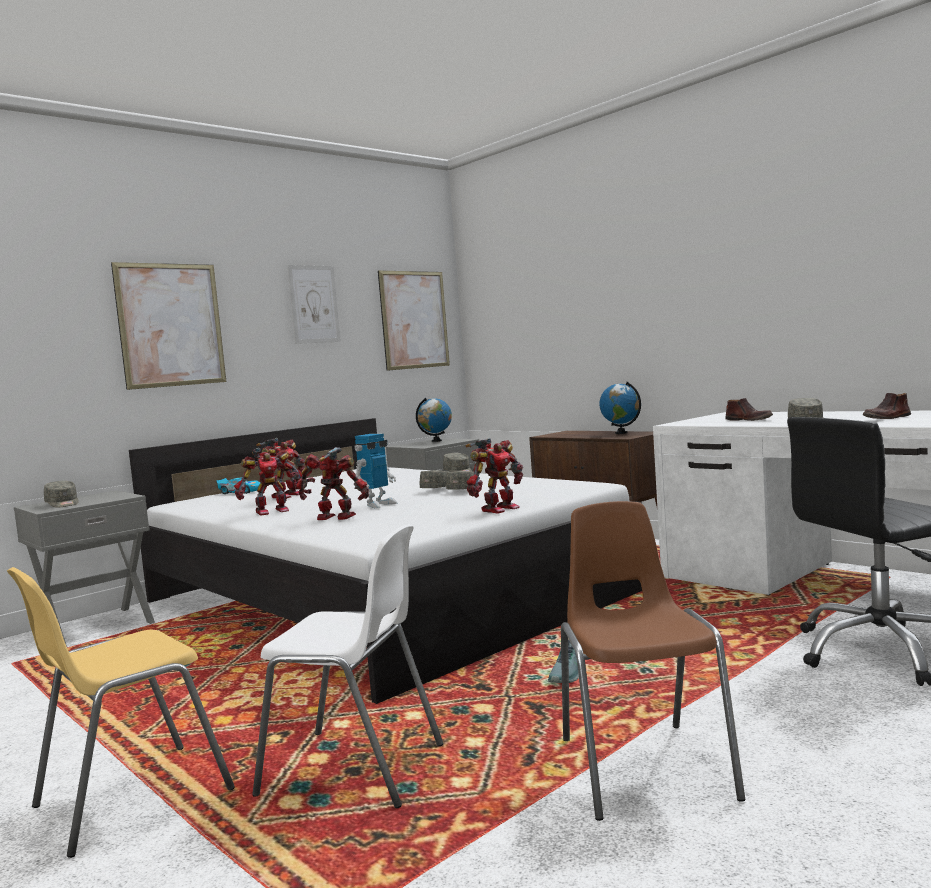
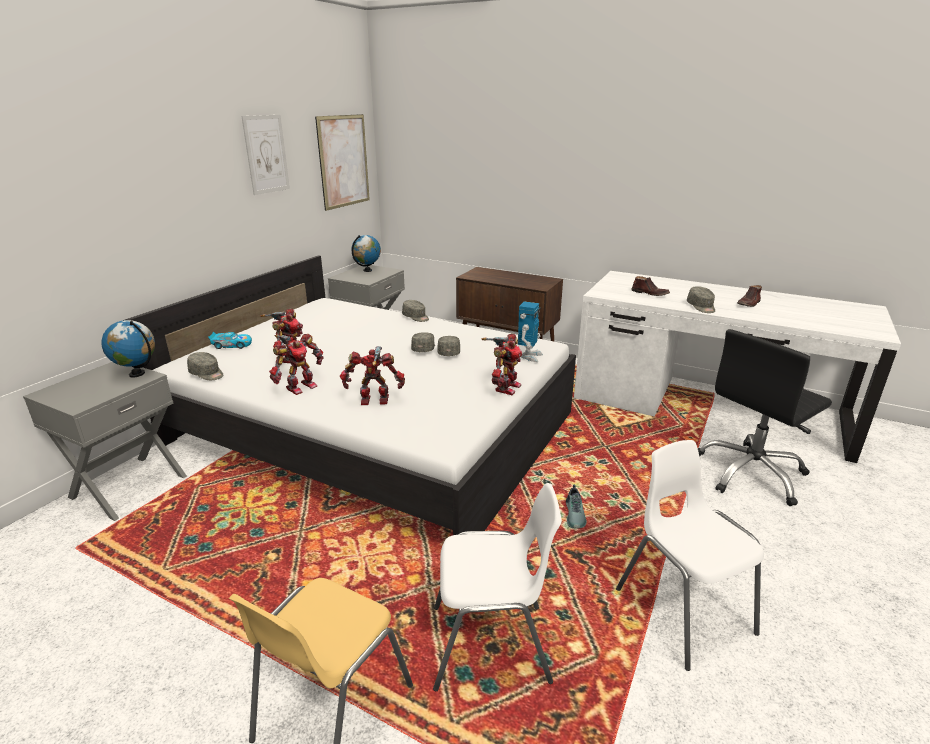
camera: 20 degrees left, 20 degrees up
(63, 504) = (84, 392): grey cap -> grey cap (207, 374)
(171, 325) = (143, 188): picture -> none
(378, 505) = (393, 376): toy robot -> toy robot (529, 356)
(621, 433) = (529, 278): globe -> globe (137, 374)
(644, 767) = (682, 610): brown chair -> white chair

